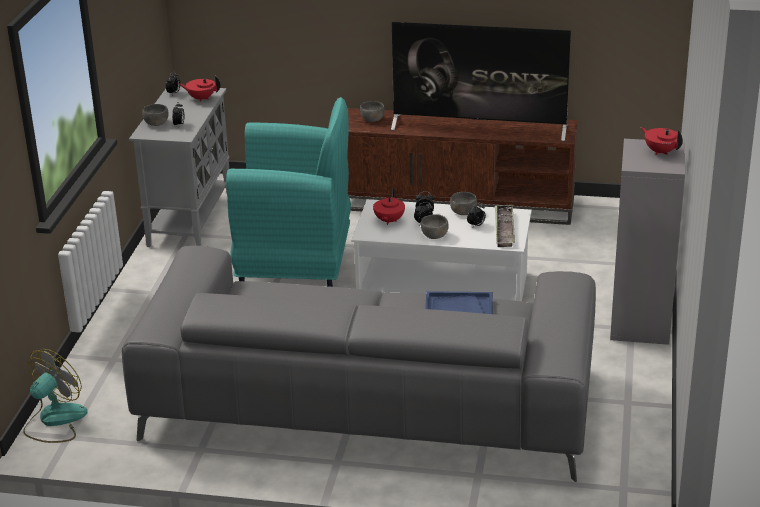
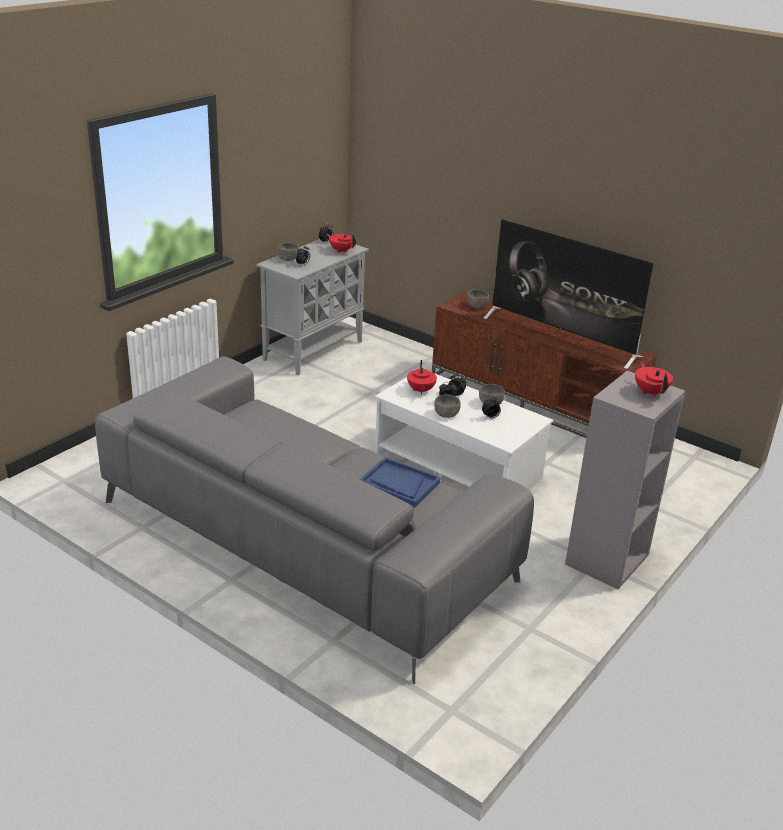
camera: 25 degrees right, 0 degrees up
(54, 421) = (68, 465): fan -> none
(296, 269) = (355, 412): turquoise armchair -> none
(388, 221) = (420, 390): red teapot -> red teapot turned 45 degrees counterclockwise
(504, 229) = (512, 428): tray -> none

